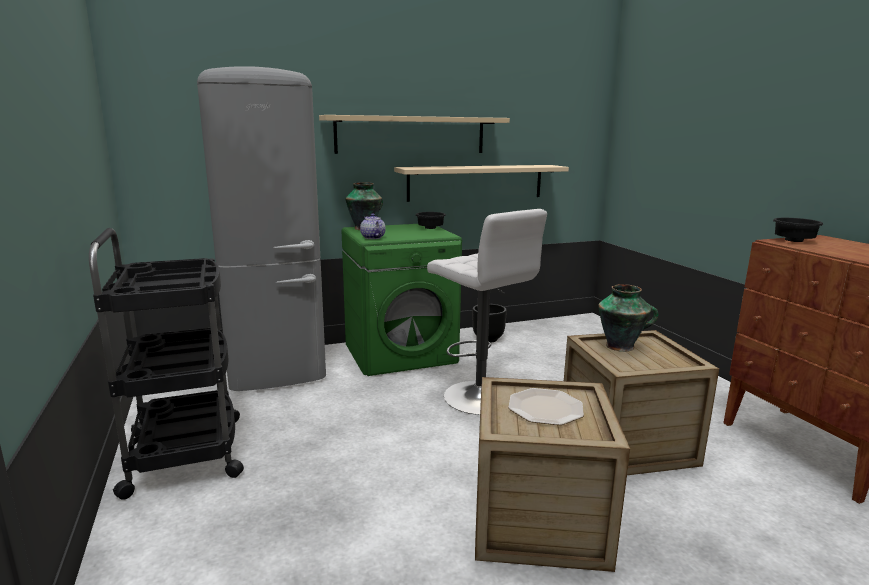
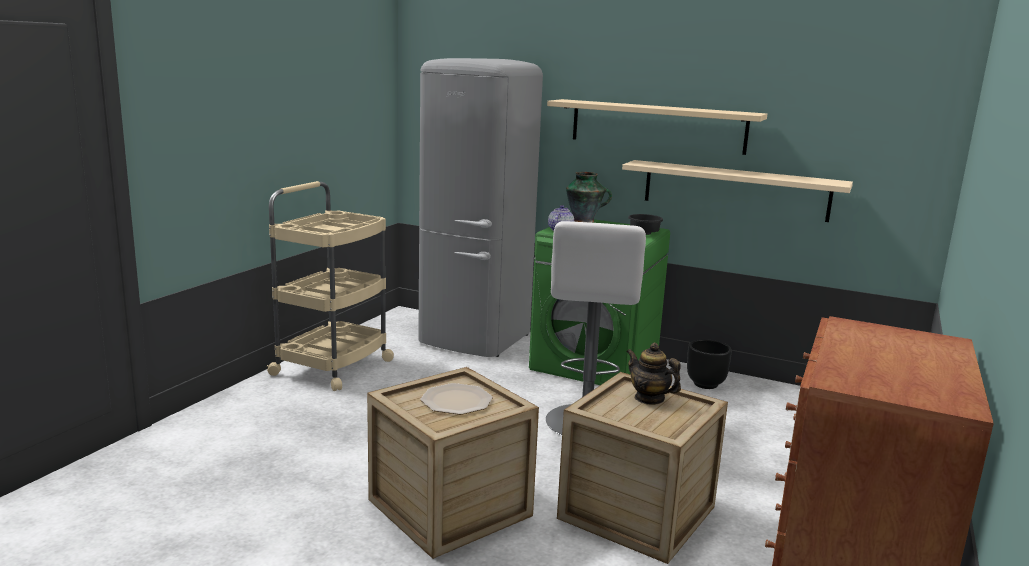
camera: 45 degrees right, 0 degrees up
(186, 454) = (333, 367): black cart -> beige cart
(621, 346) = (649, 398): vase -> teapot
(795, 241) = (873, 330): black bowl -> none

